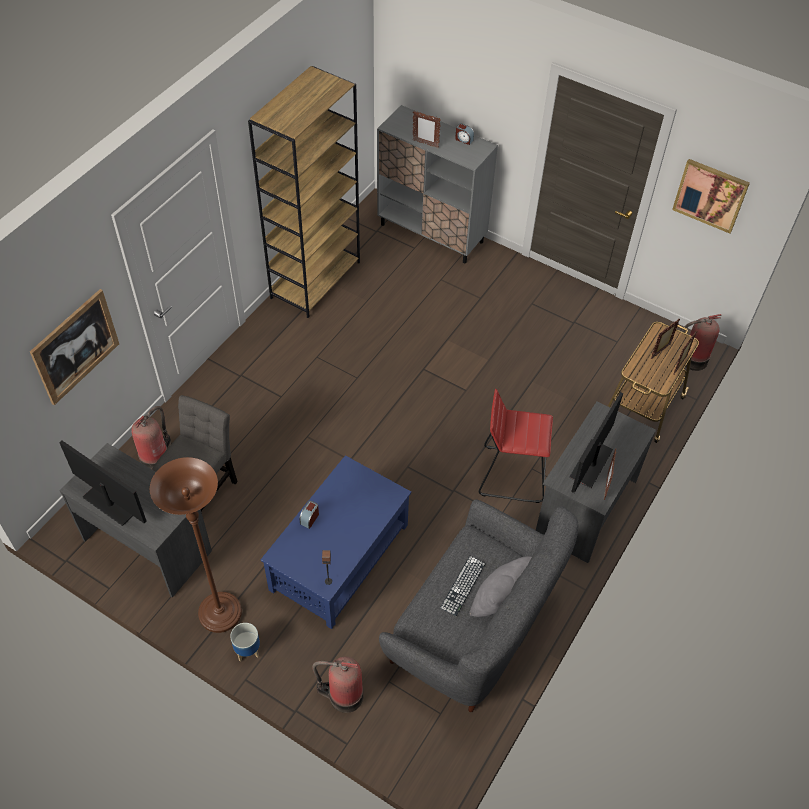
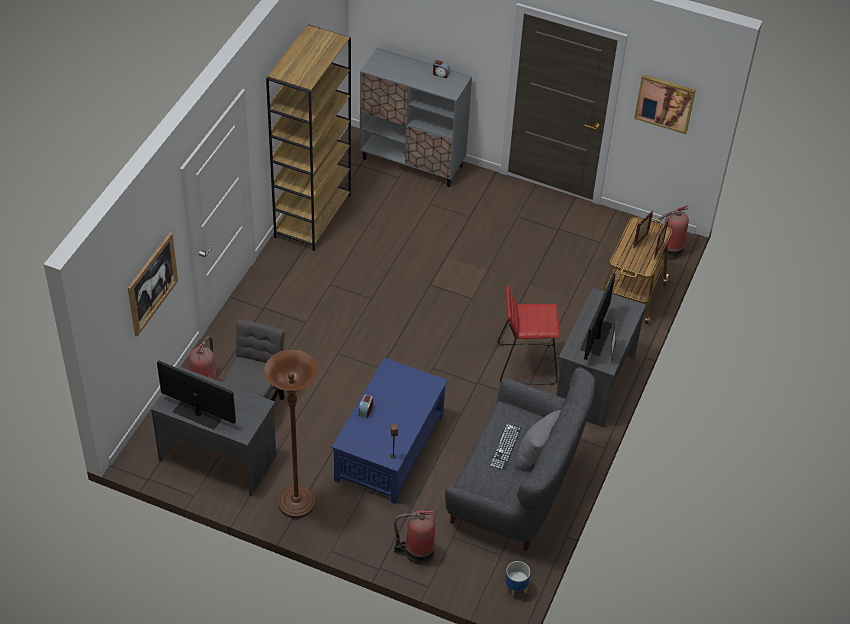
camera: 10 degrees left, 5 degrees down
(248, 650) = (327, 529): planter -> planter (515, 589)
(425, 144) = (407, 81): picture frame -> none

